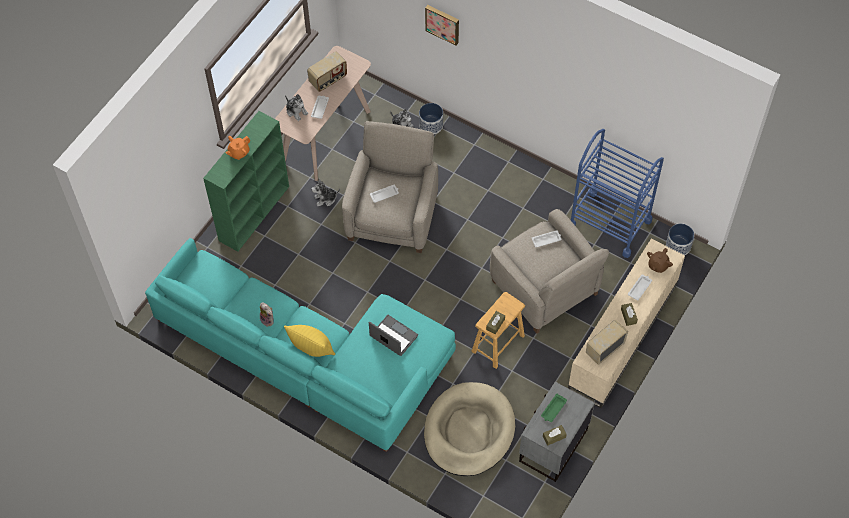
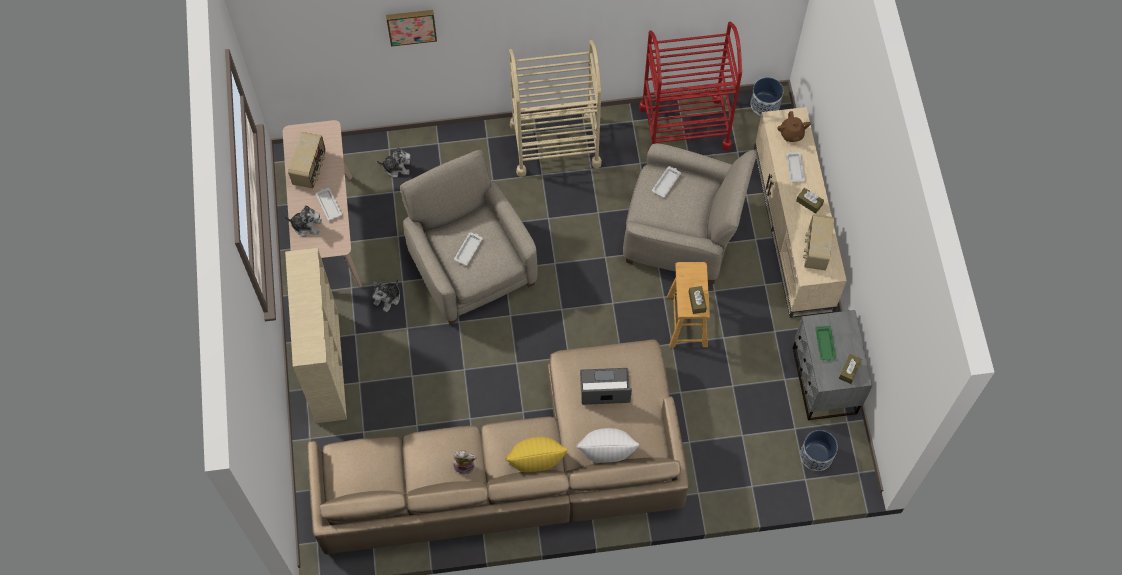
camera: 40 degrees left, 5 degrees up
(238, 152) = (306, 311): orange teapot -> none
(254, 212) = (326, 365): green bookcase -> beige bookcase
(310, 356) = (519, 471): turquoise sofa -> beige sofa
(358, 375) = (606, 453): none -> white pillow
(431, 125) = (426, 147): planter -> planter (816, 455)
(469, 431) = (737, 427): beige dog bed -> none
(514, 177) = (555, 144): none -> beige cart
(609, 223) = (684, 126): blue cart -> red cart

